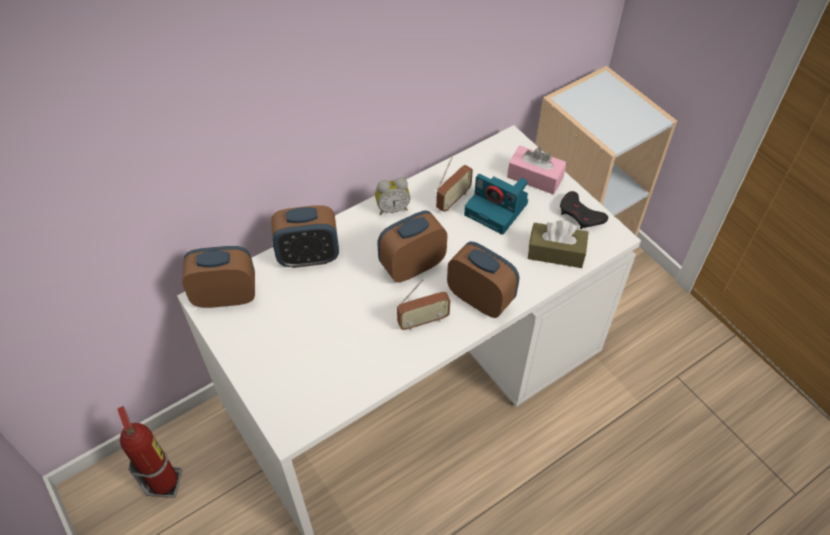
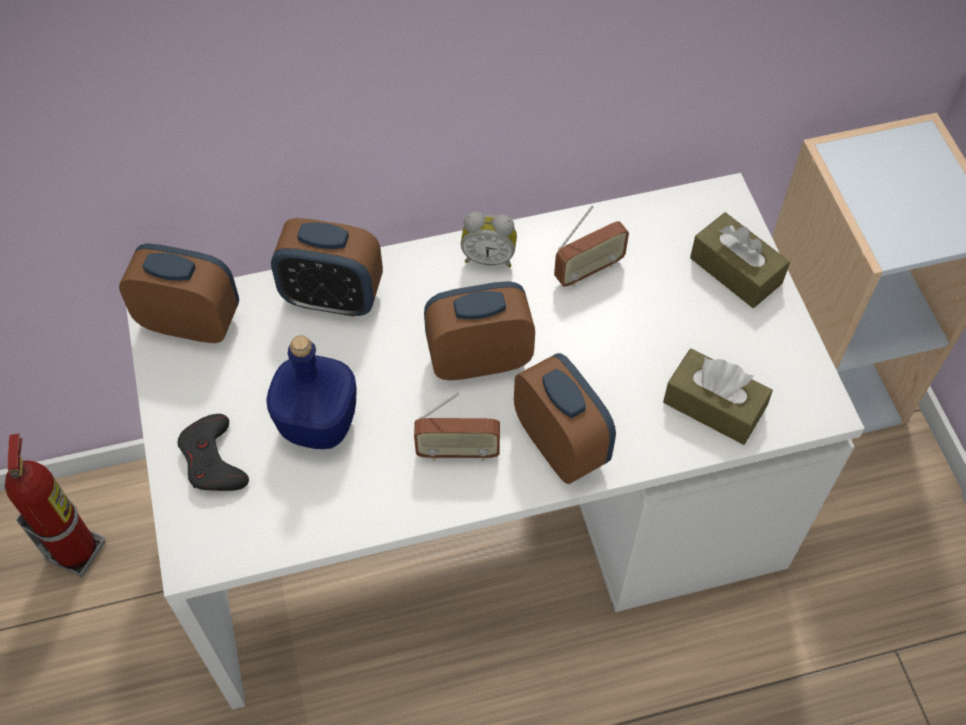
camera: 20 degrees right, 5 degrees up
(333, 330) = (320, 424): none -> blue bottle
(497, 209) = (651, 306): camera -> none
(535, 177) = (735, 271): pink tissue box -> brown tissue box
(580, 214) = (782, 355): black game controller -> black game controller (213, 460)

